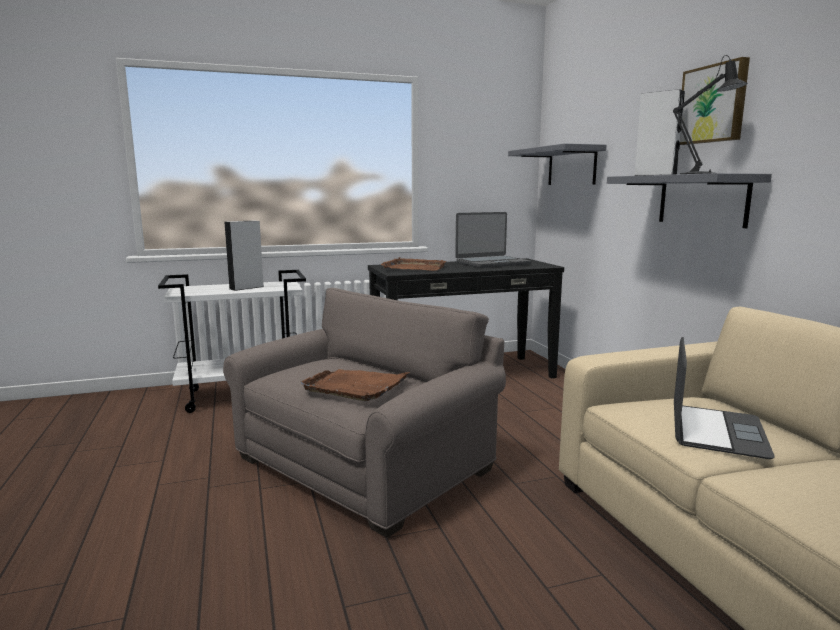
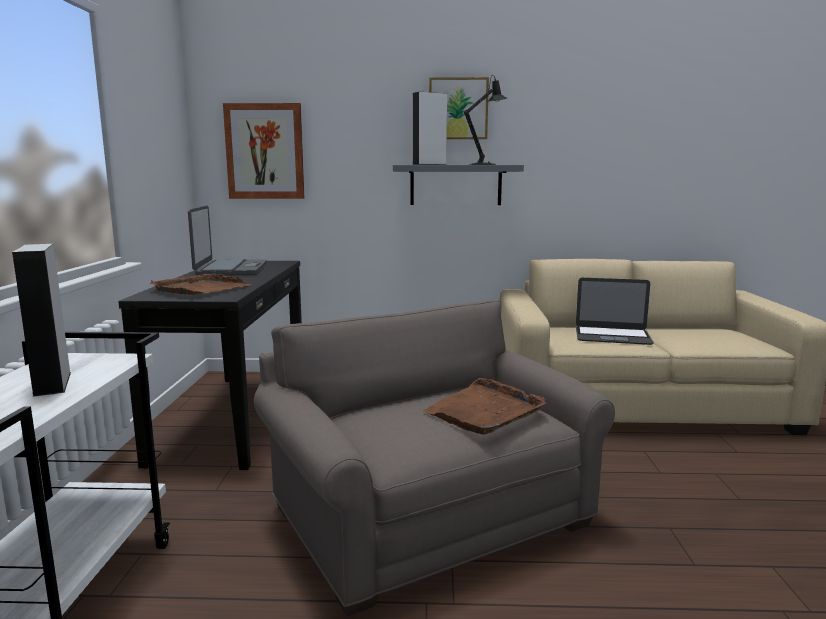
camera: 70 degrees left, 0 degrees up
(571, 166) = (265, 151): grey shelf -> picture
(717, 431) = (612, 336): laptop -> laptop turned 150 degrees clockwise

